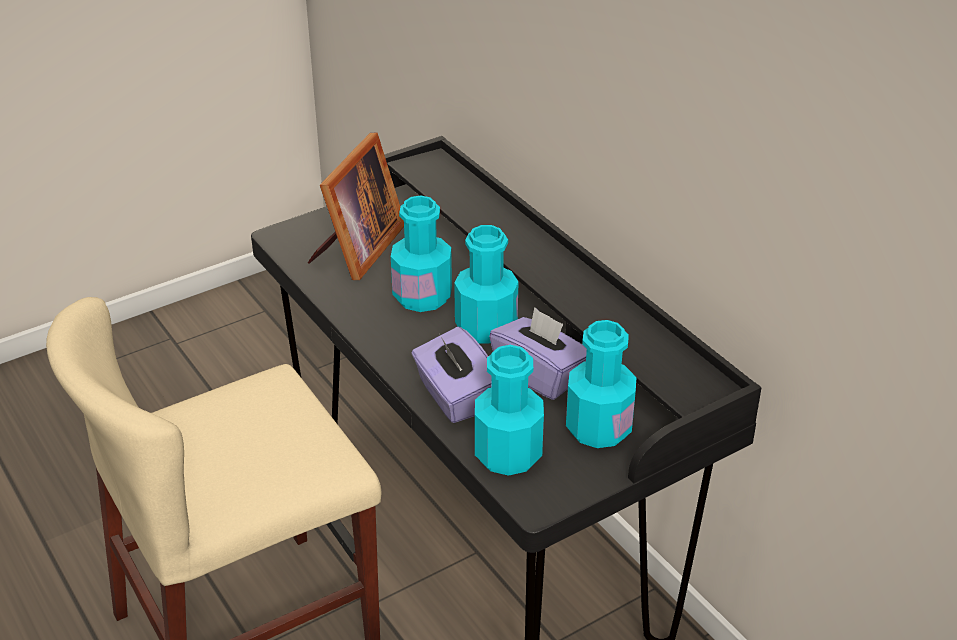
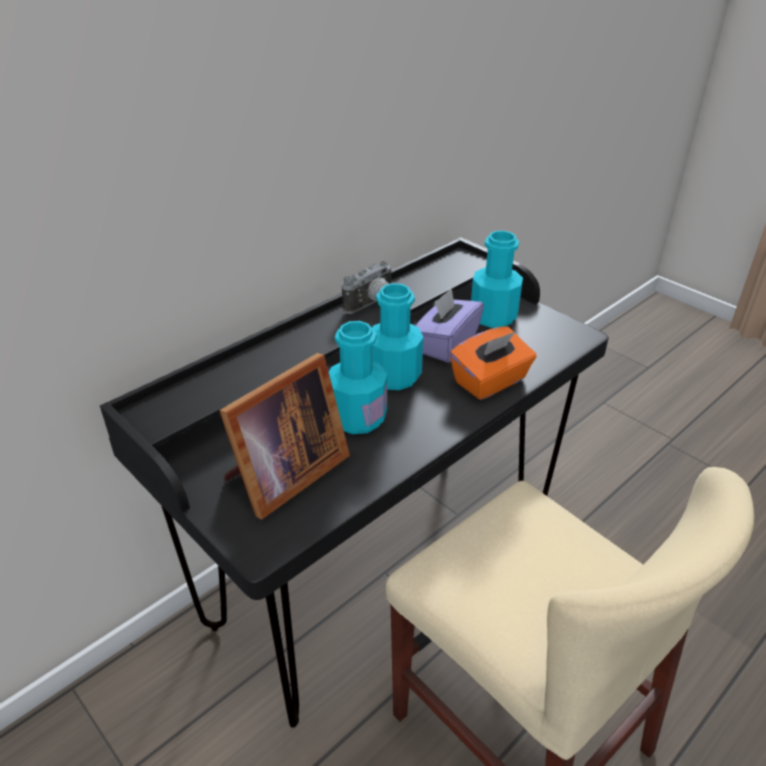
camera: 100 degrees left, 0 degrees up
(357, 250) = (283, 476): picture frame -> picture frame turned 120 degrees clockwise
(455, 397) = (490, 381): purple tissue box -> orange tissue box
(508, 454) = (541, 350): turquoise bottle -> none
(586, 293) = (373, 304): none -> camera

